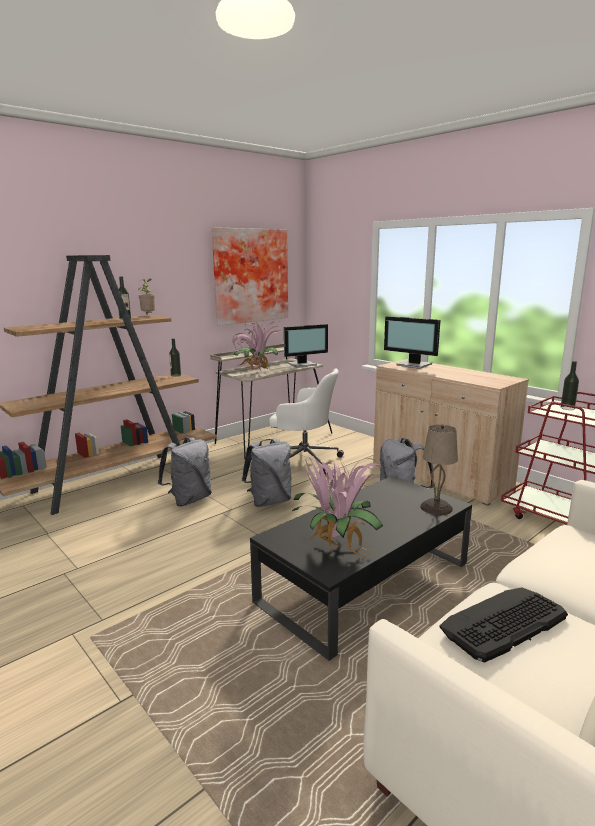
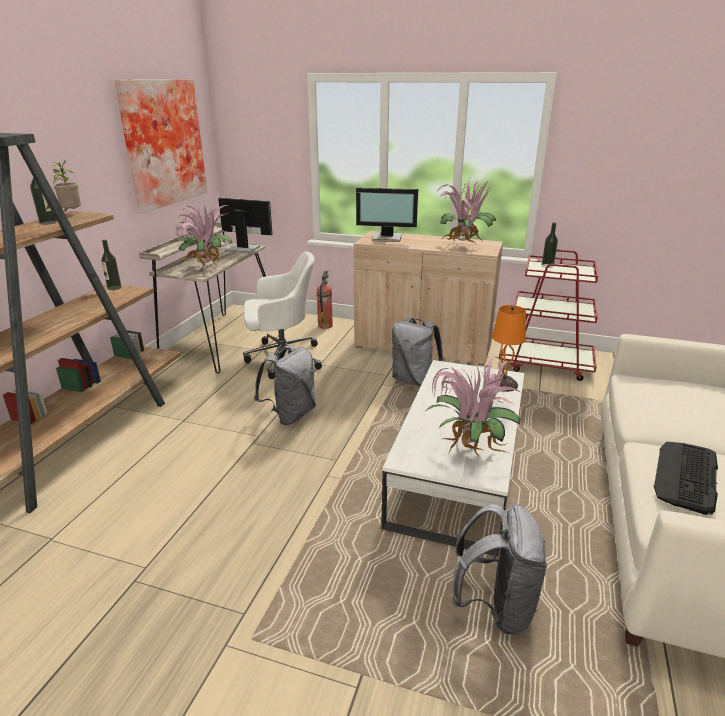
camera: 30 degrees left, 10 degrees up
(189, 499) = (198, 438): grey backpack -> grey backpack (496, 606)
(303, 364) = (243, 248): monitor -> monitor turned 105 degrees counterclockwise
(364, 583) = (457, 472): black coffee table -> white coffee table
(365, 443) = (325, 325): none -> fire extinguisher
(436, 507) = (502, 383): beige table lamp -> orange table lamp
(477, 378) = (463, 246): none -> potted plant

